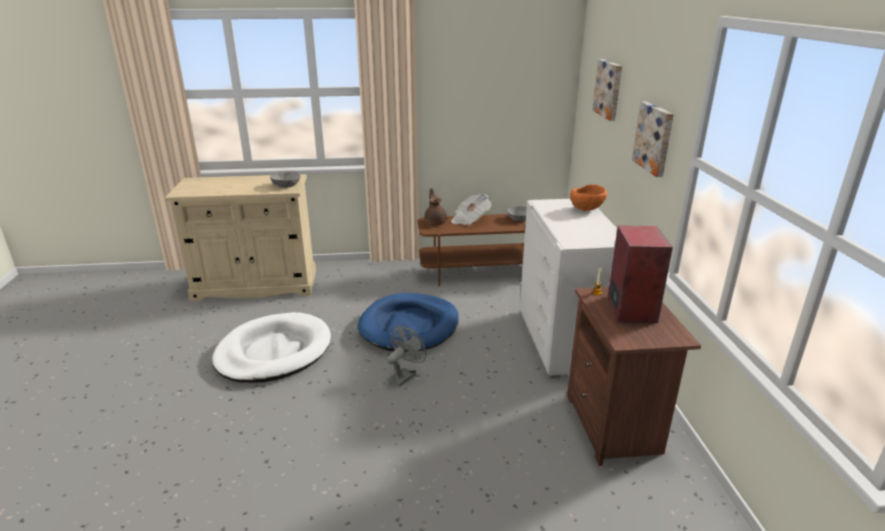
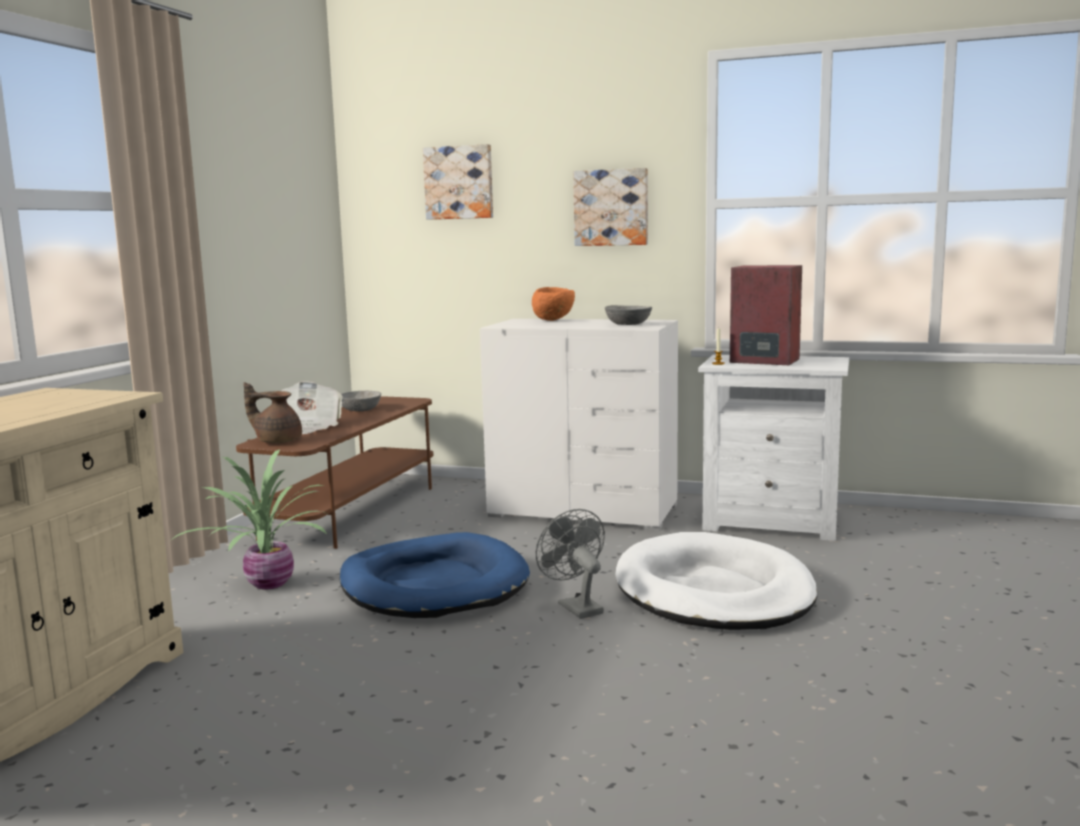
camera: 65 degrees left, 15 degrees down
(274, 352) = (367, 712): white dog bed -> white dog bed (713, 591)
(286, 185) = (88, 396): grey bowl -> grey bowl (627, 324)
(385, 286) = (267, 583): none -> potted plant
(615, 426) = (772, 522): brown nightstand -> white nightstand

